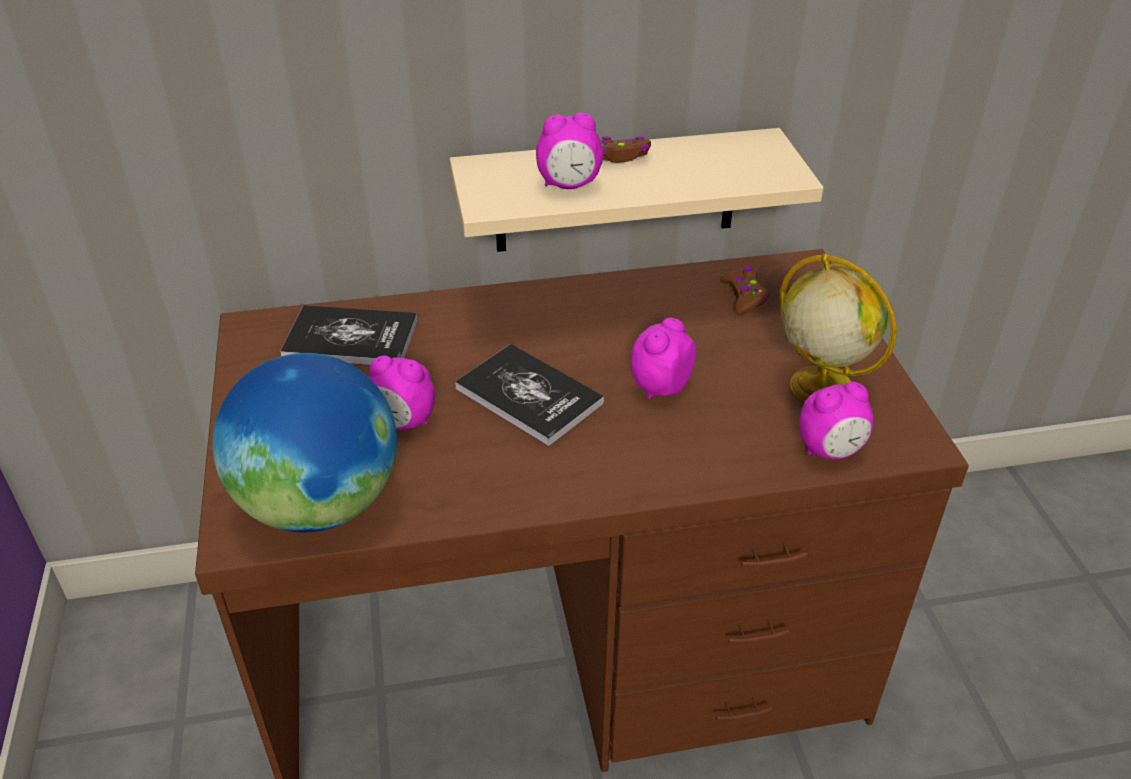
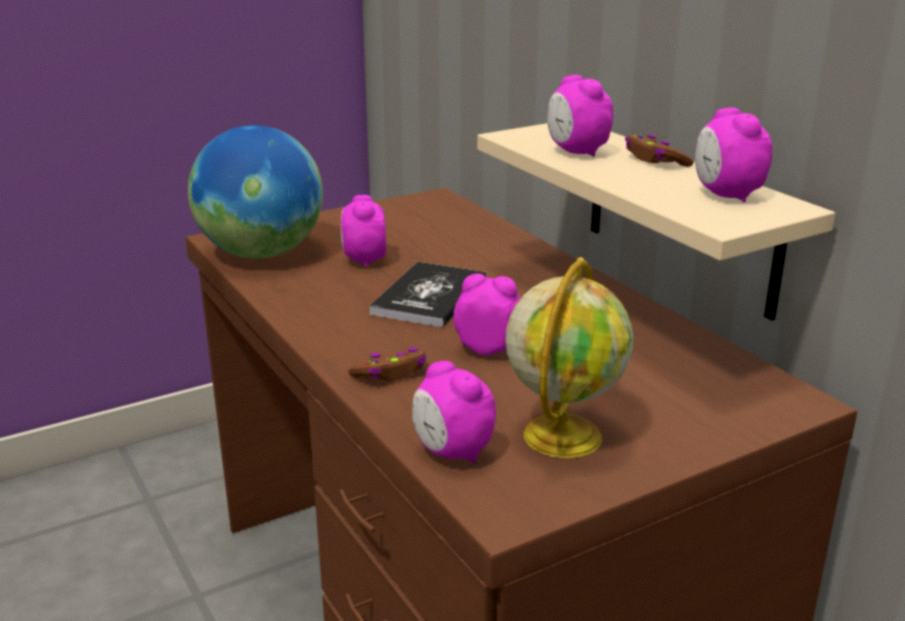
camera: 70 degrees right, 15 degrees down
(351, 338) = (450, 226): book -> none
(726, 154) = (726, 195): none -> alarm clock
(743, 296) = (688, 371): brown game controller -> brown game controller (391, 373)

